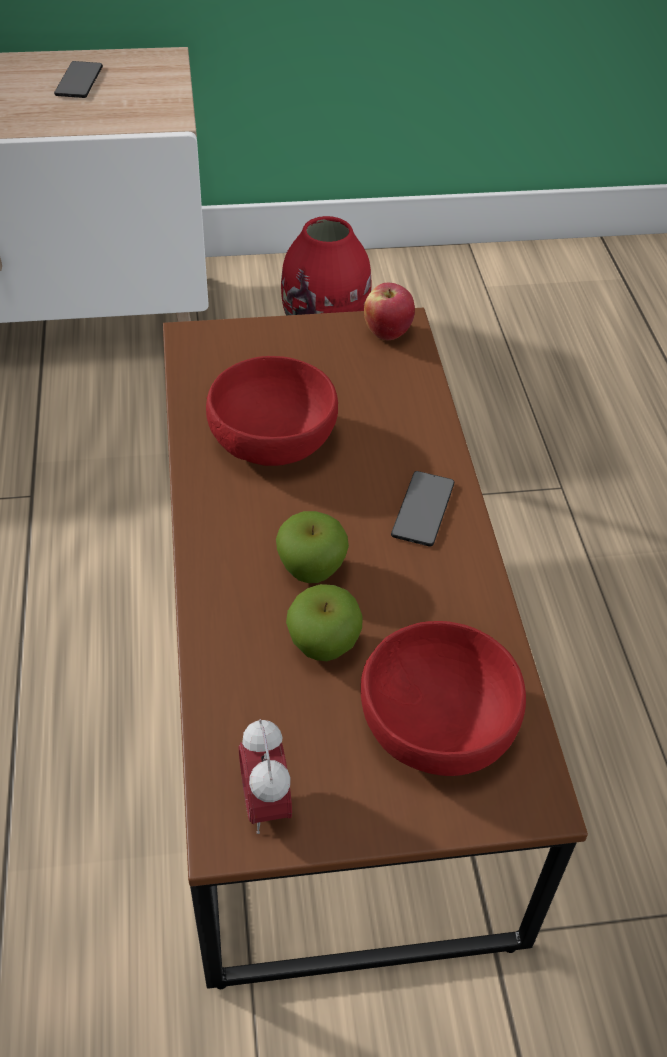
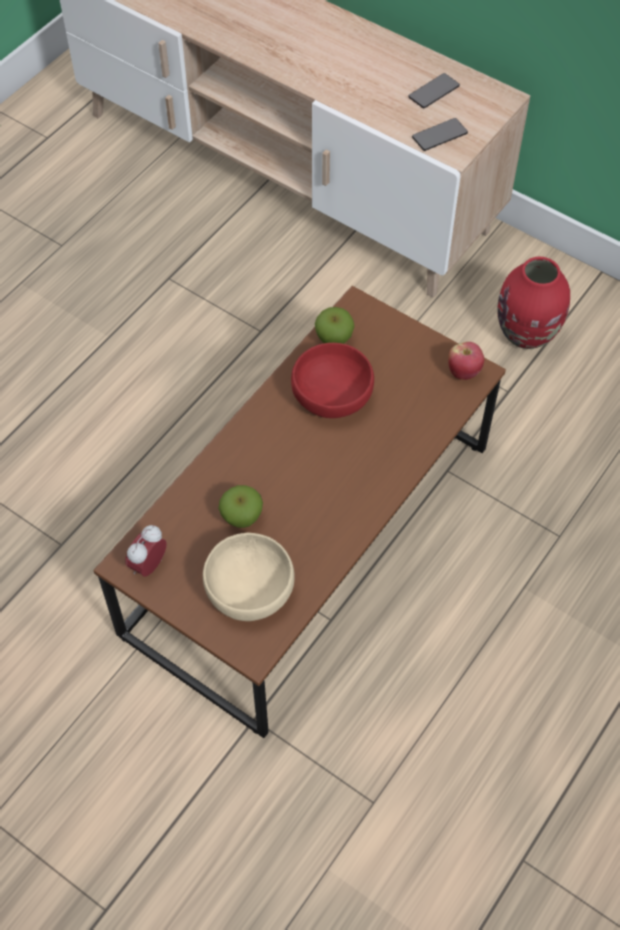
camera: 45 degrees right, 10 degrees up
(311, 570) = (276, 478): apple -> apple (334, 339)
(423, 510) = (362, 487): phone -> phone (439, 135)
(437, 727) = (249, 591): red bowl -> beige bowl

